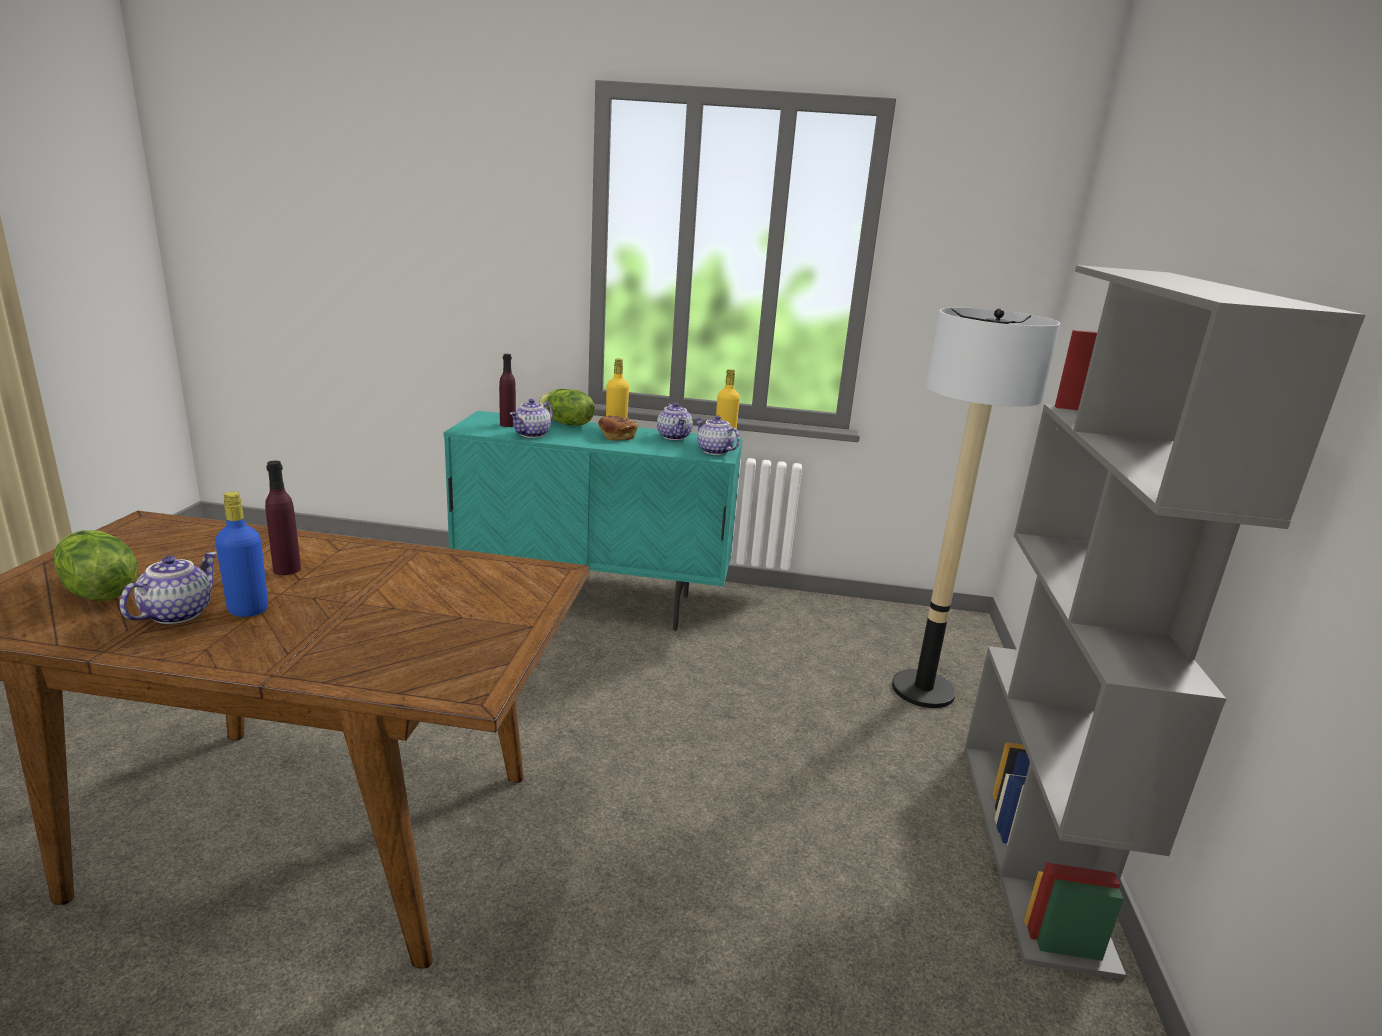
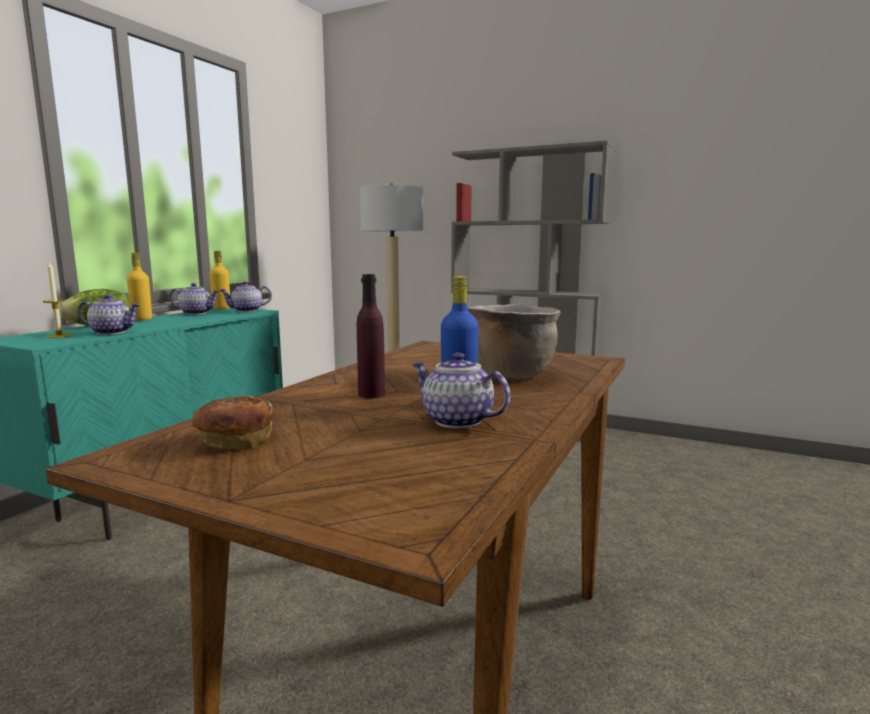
camera: 70 degrees left, 10 degrees down
(97, 592) = (376, 456): lettuce -> none
(371, 631) = (511, 374): none -> brown cooking pot
(508, 424) = (59, 335): purple bottle -> candle
(532, 434) = (112, 332): teapot -> teapot turned 45 degrees counterclockwise
(616, 436) = (168, 320): bread -> bread (236, 440)

